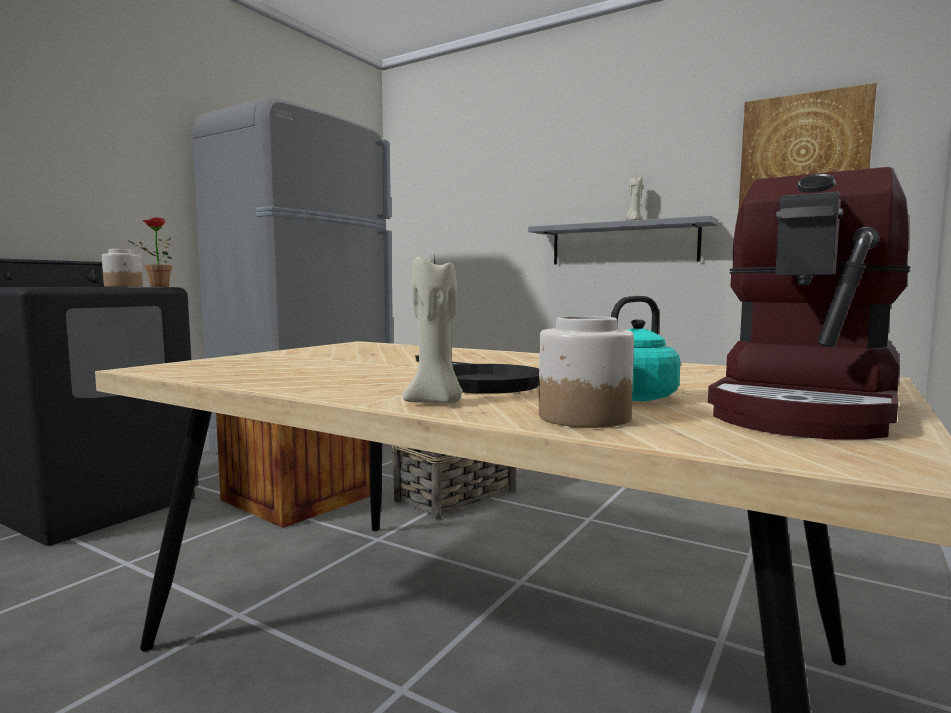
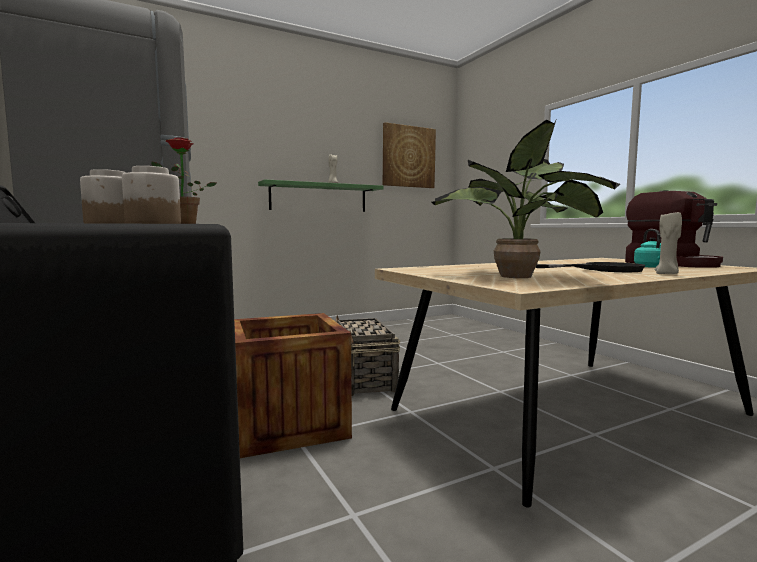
camera: 60 degrees left, 0 degrees up
(301, 363) = (517, 276): none -> potted plant
(583, 417) = (694, 270): jar -> jar (153, 224)
(623, 243) = (319, 197): grey shelf -> green shelf

